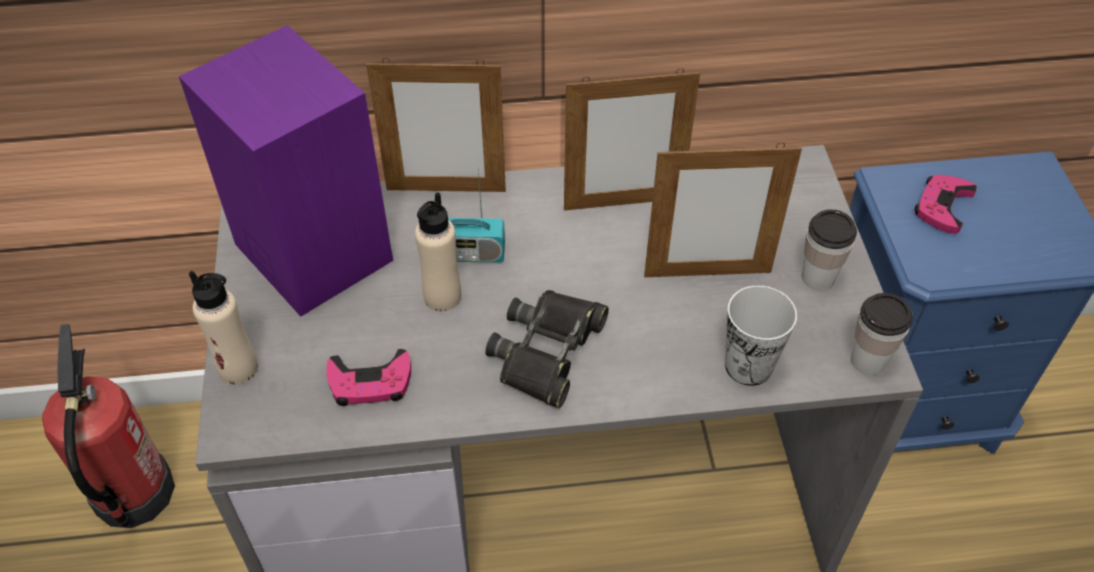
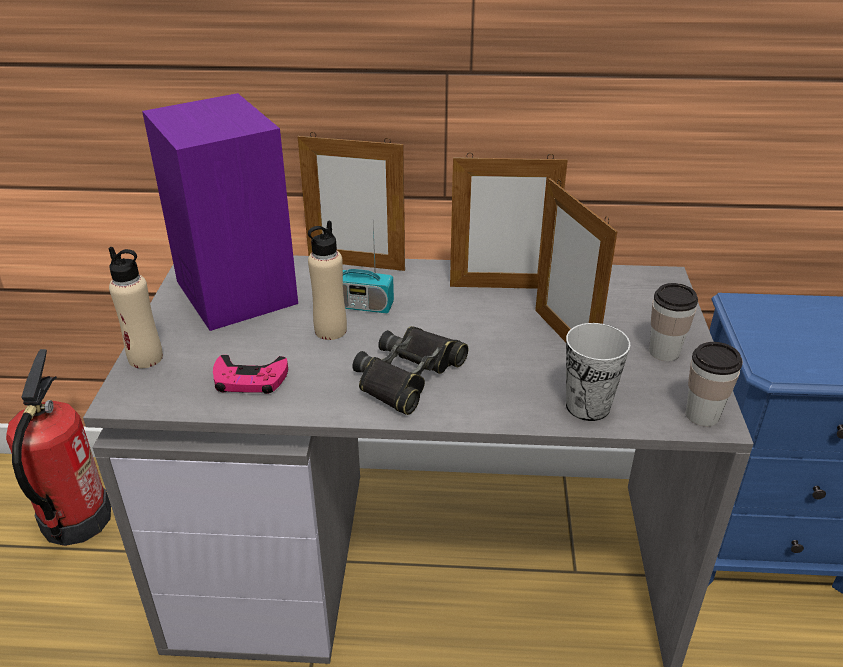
camera: 10 degrees right, 15 degrees down
(707, 274) = (564, 339): picture frame -> picture frame turned 60 degrees clockwise
(942, 206) = (789, 325): pink game controller -> none

